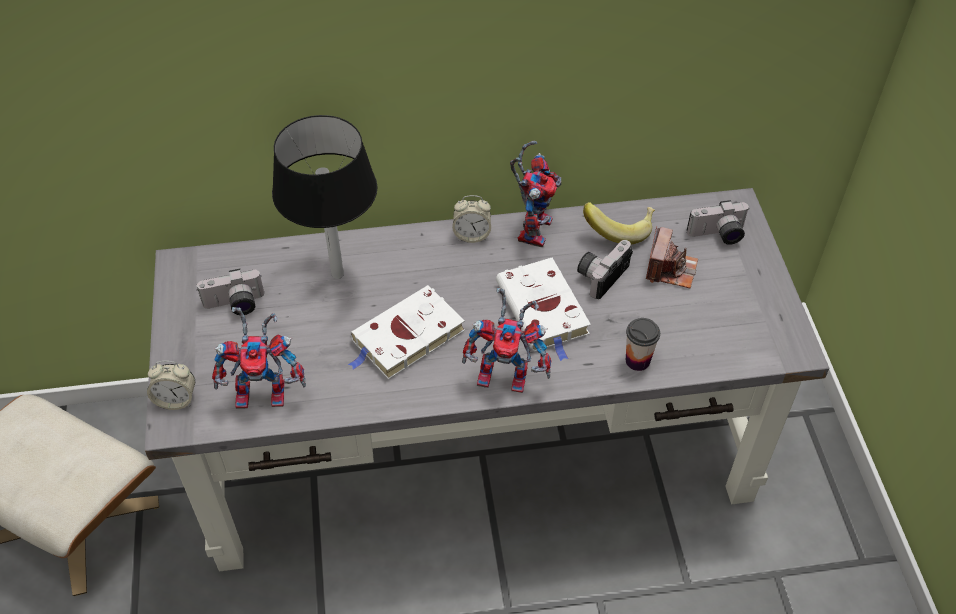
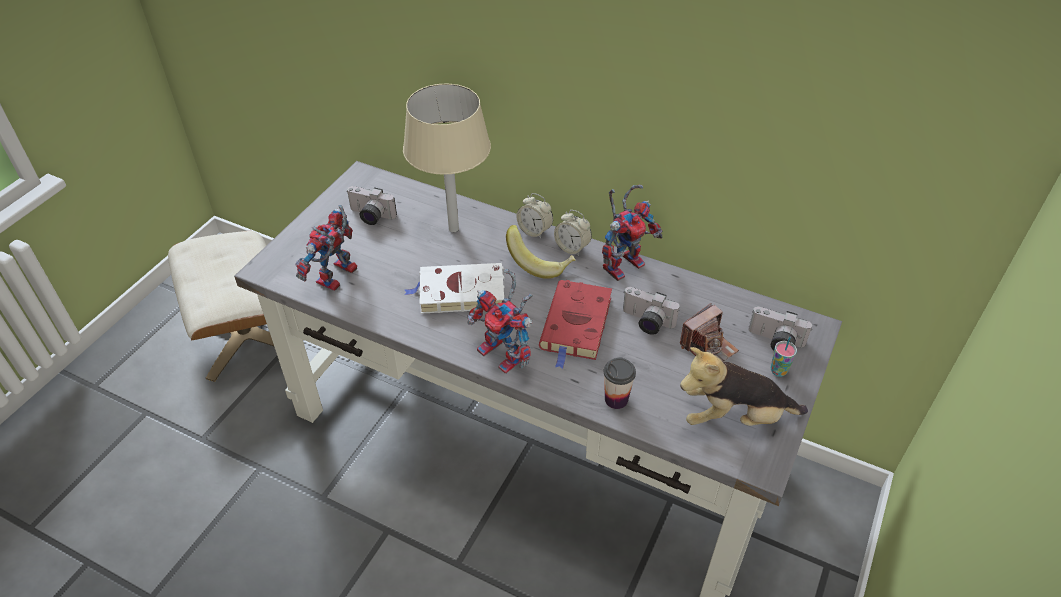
camera: 35 degrees right, 5 degrees down
(176, 399) = (280, 255): alarm clock -> alarm clock (534, 231)
(266, 391) = (337, 279): toy robot -> toy robot turned 90 degrees clockwise
(338, 274) = (453, 229): black table lamp -> beige table lamp
(544, 311) = (576, 326): white book -> red book
(601, 274) = (646, 322): camera -> camera turned 135 degrees counterclockwise
(619, 229) = (692, 297): banana -> banana (540, 263)
(741, 260) = (778, 371): none -> cup
(741, 321) = (734, 417): none -> plush toy

